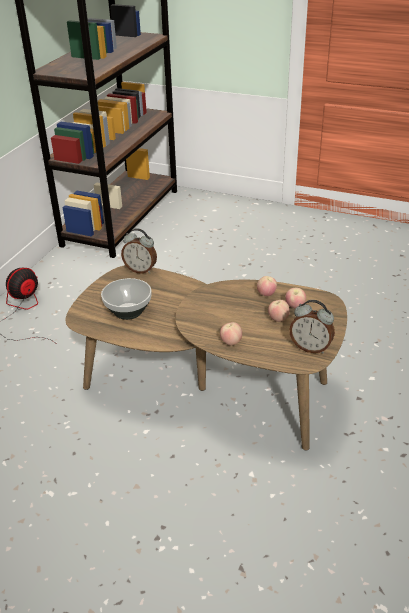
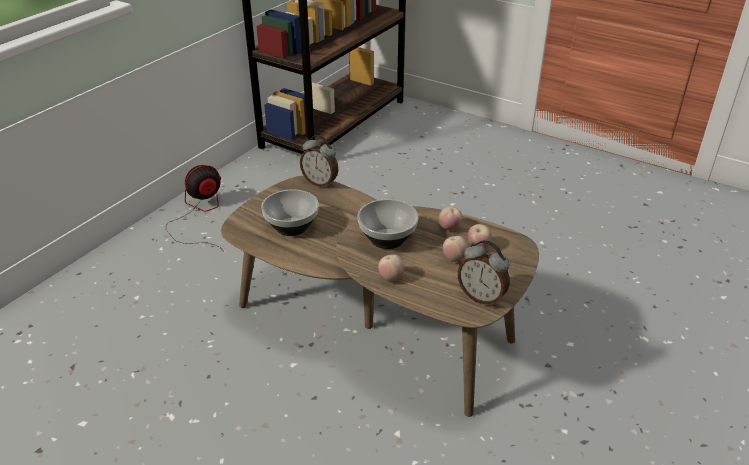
camera: 10 degrees right, 0 degrees up
(217, 310) = (387, 239): none -> bowl

